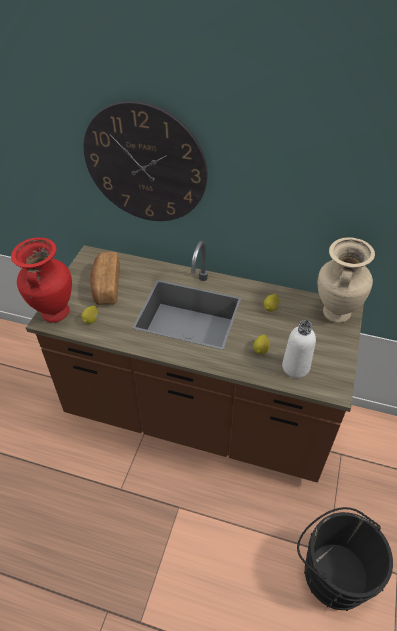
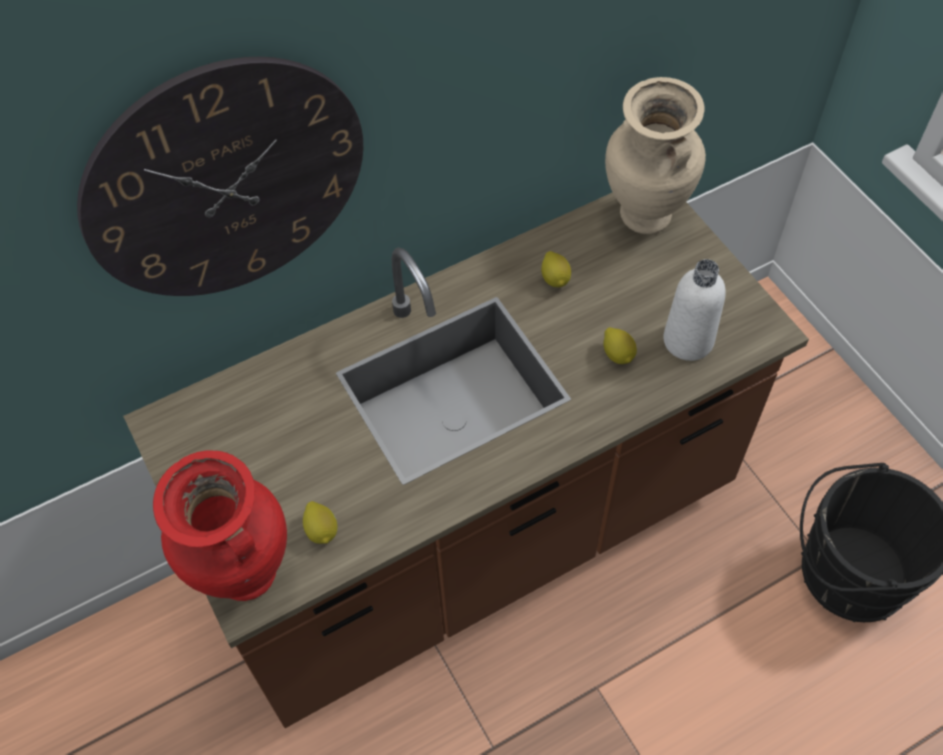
camera: 45 degrees left, 10 degrees up
(106, 286) = (268, 454): bread -> none

